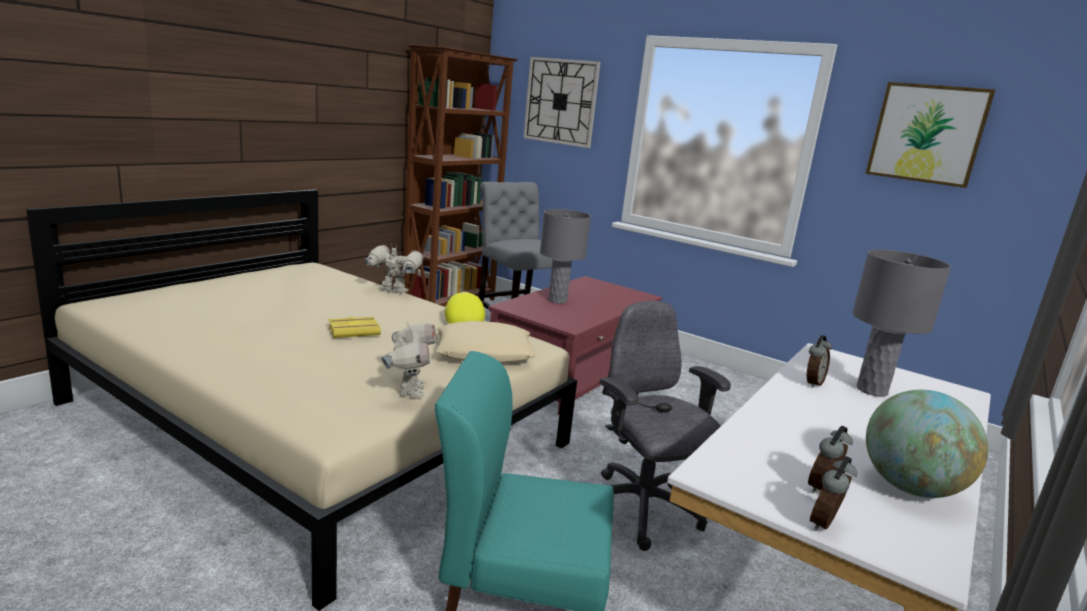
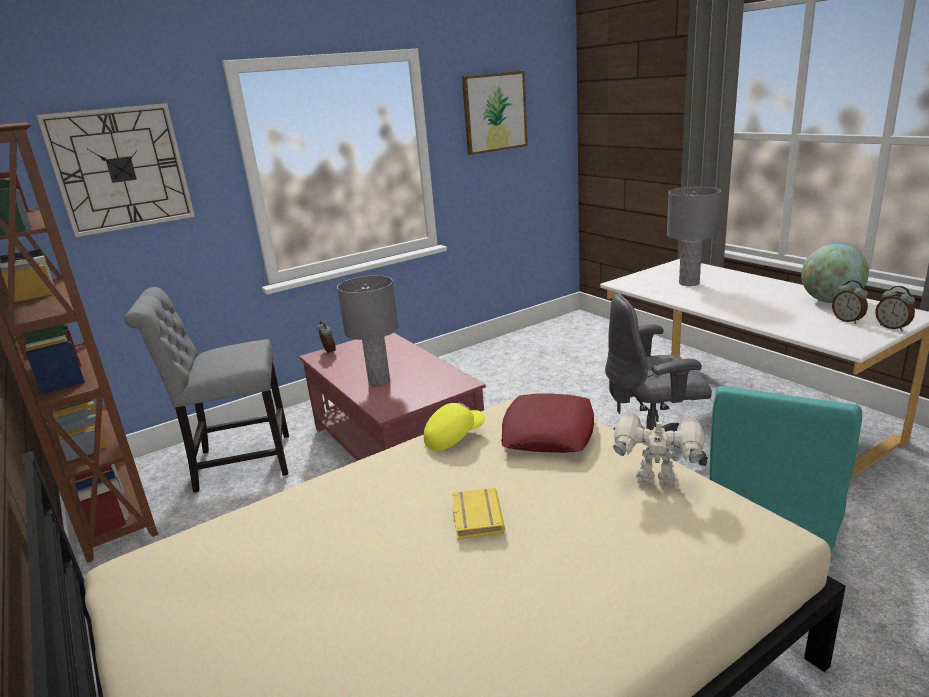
camera: 65 degrees left, 5 degrees up
(393, 291) = (319, 483): toy robot -> none
(463, 321) = (454, 437): yellow cap -> yellow cap turned 135 degrees clockwise
(484, 352) = (548, 432): beige pillow -> red pillow
(812, 383) = (683, 295): alarm clock -> alarm clock (328, 352)

